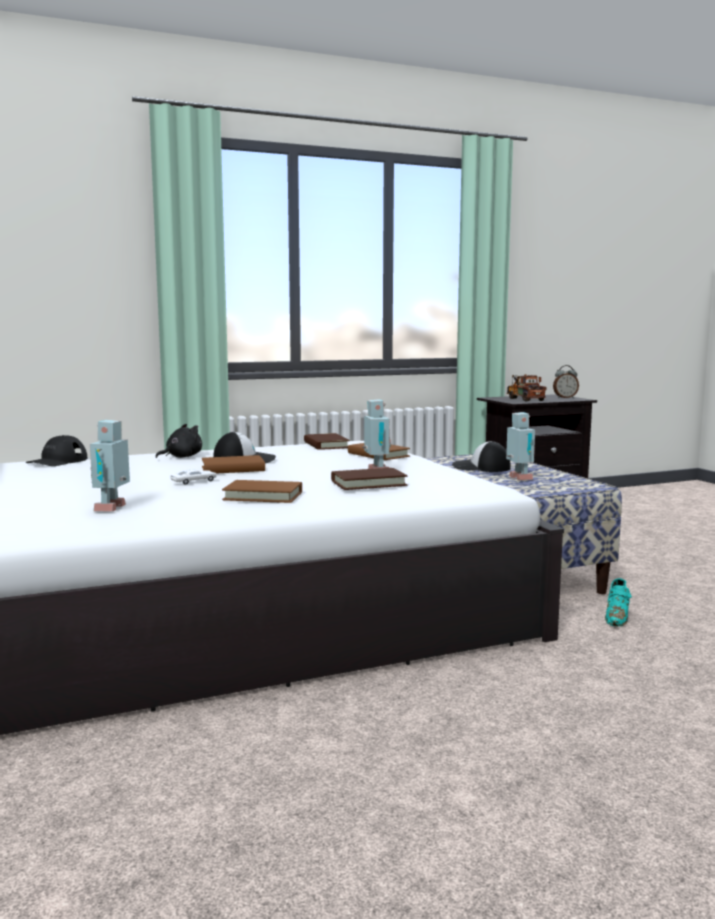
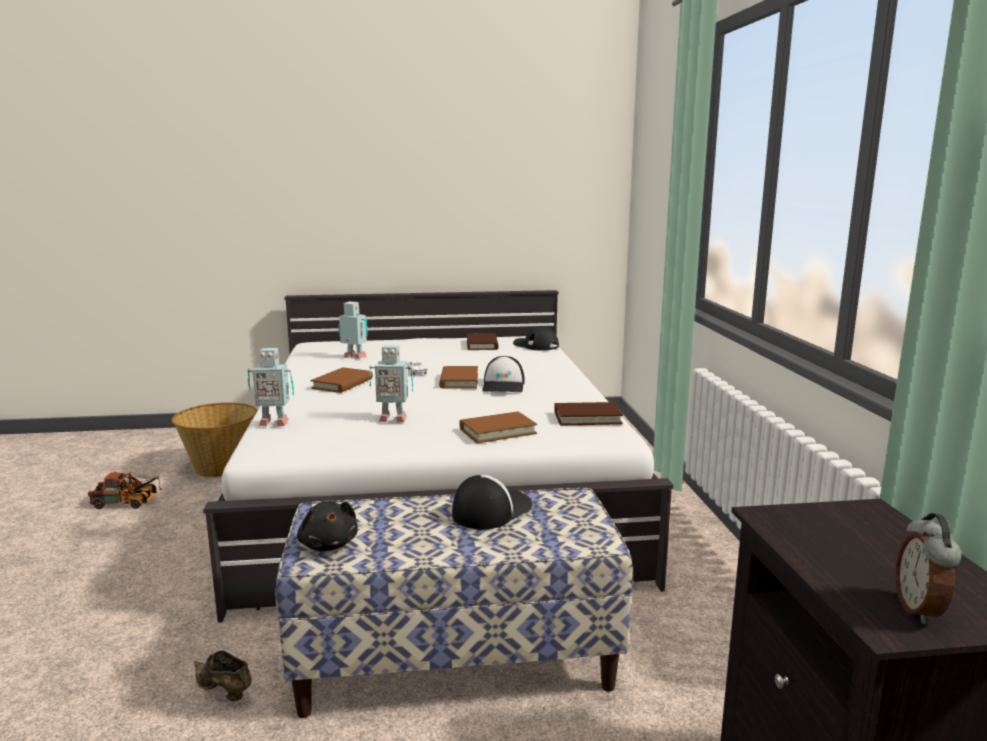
camera: 105 degrees right, 5 degrees up
(182, 457) = (538, 371): black plush toy -> black plush toy (328, 544)
(186, 764) = (220, 467): none -> basket
(368, 483) = (341, 410): brown book -> brown book (482, 345)
(519, 478) = (399, 519): toy robot -> toy robot (273, 422)
(524, 399) = (851, 540): toy truck -> toy truck (128, 503)
(617, 617) = (223, 690): turquoise shoe -> brown shoe

